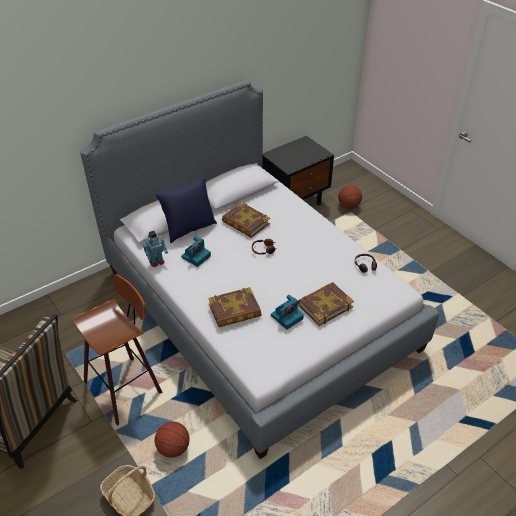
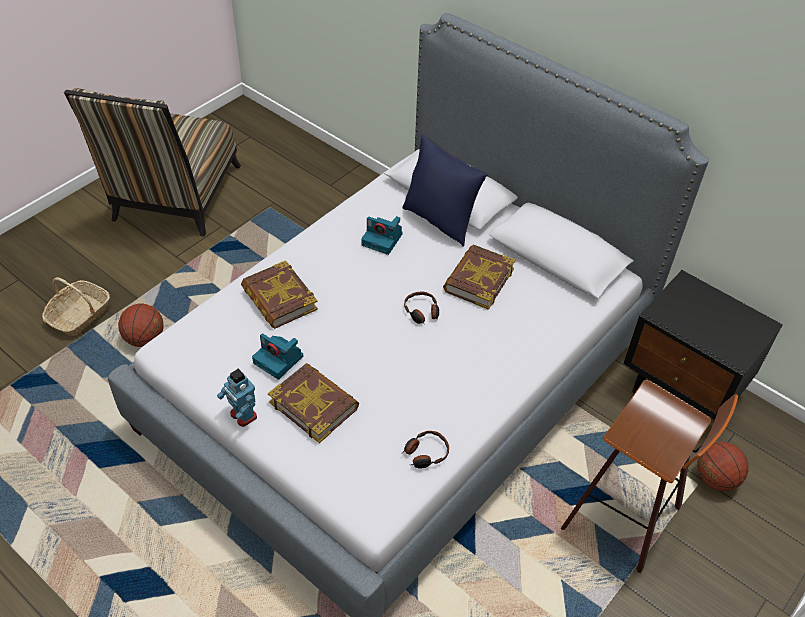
camera: 75 degrees right, 5 degrees up
(125, 387) = (229, 273): stool -> stool (626, 516)
(157, 262) = (359, 203): toy robot -> toy robot (243, 415)

